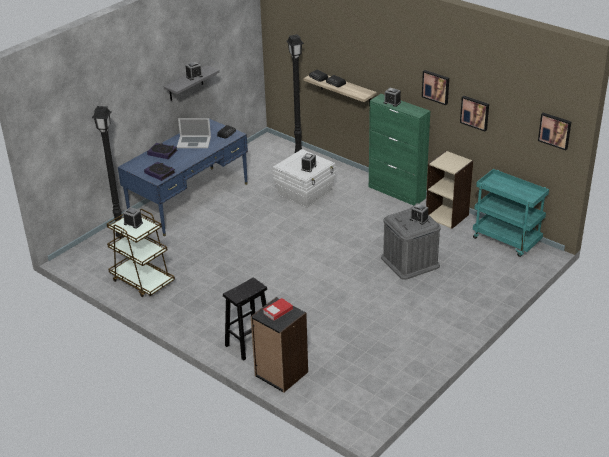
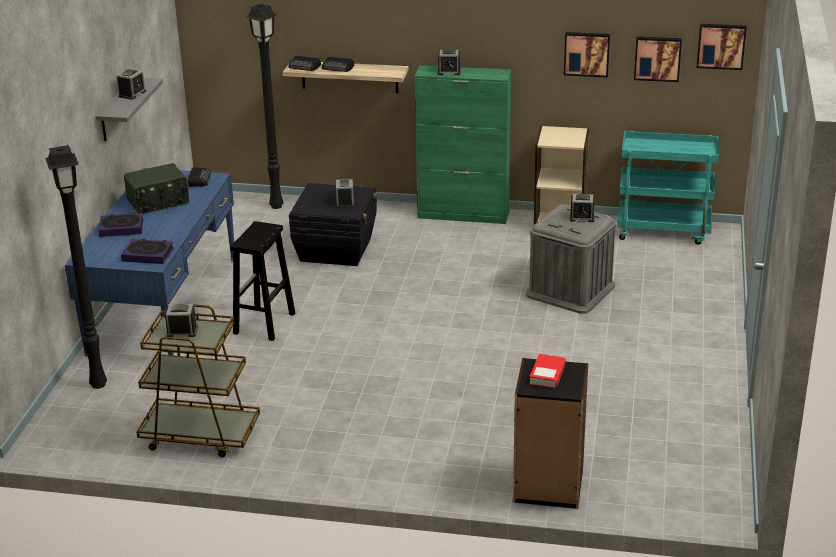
camera: 30 degrees left, 5 degrees down
(194, 142) = (158, 202): laptop -> radio
(248, 345) = (459, 465): black stool -> black stool (264, 324)
(305, 193) = (336, 249): white storage box -> black storage box
(436, 86) = (516, 30): picture -> picture (657, 58)

